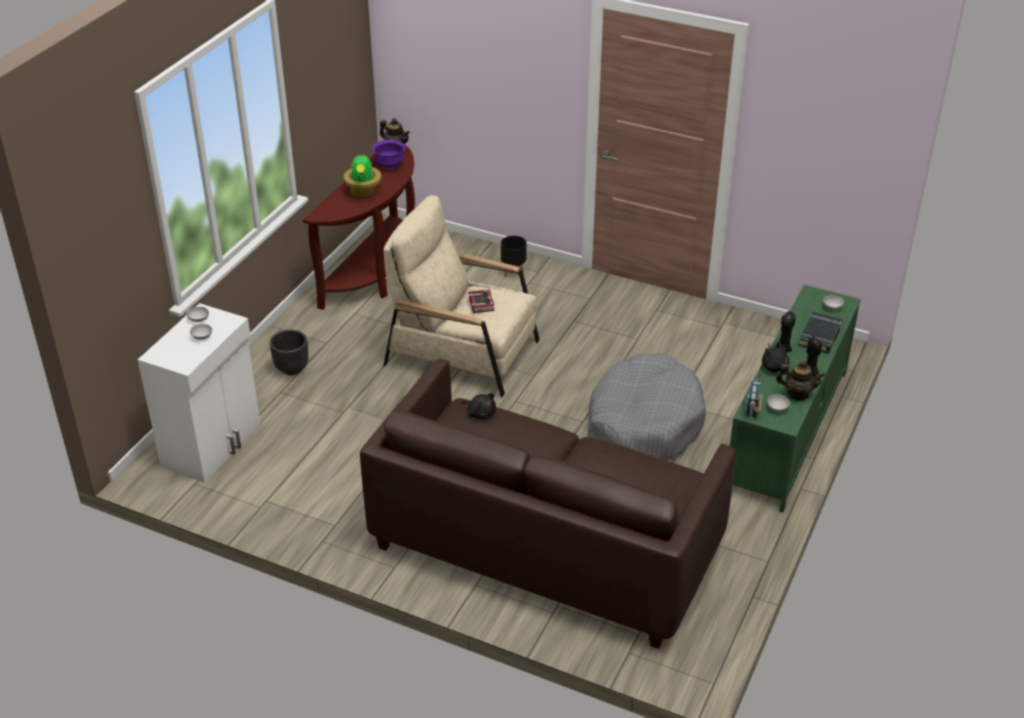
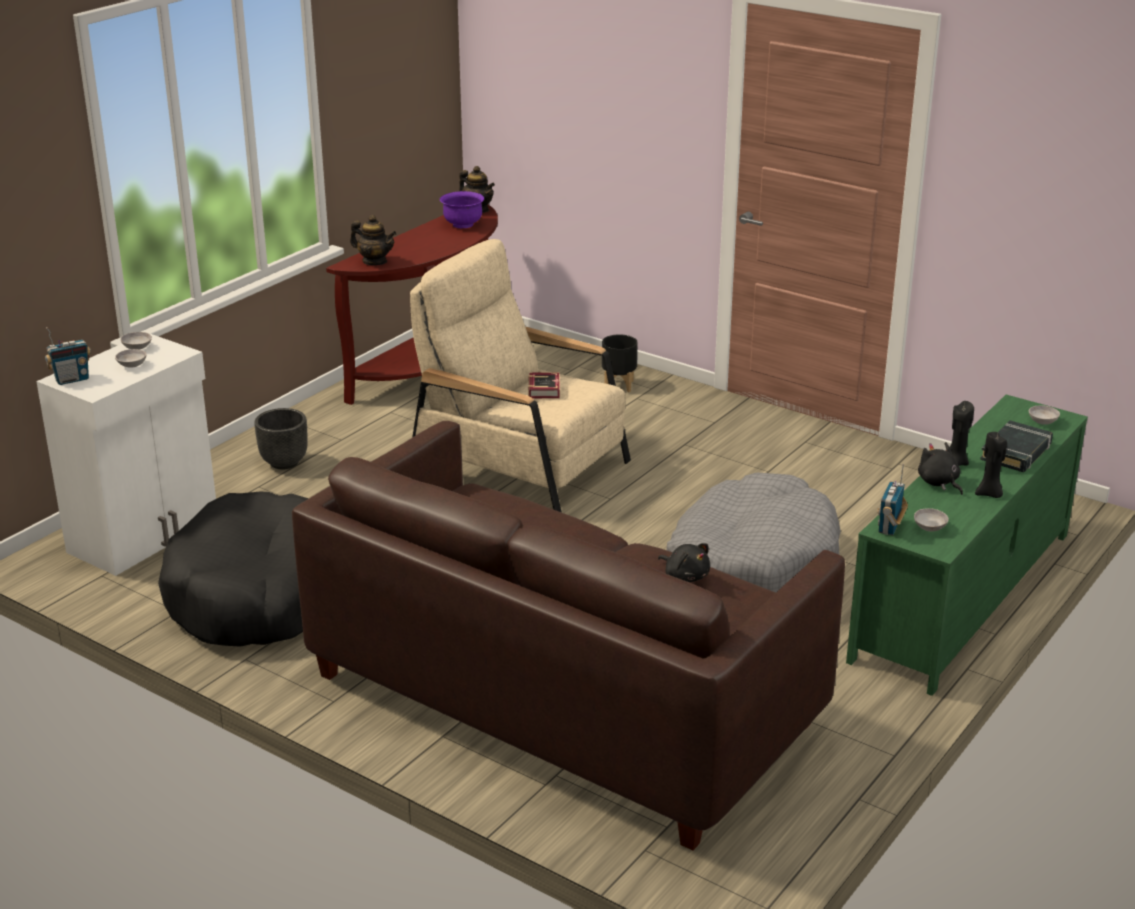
camera: 10 degrees right, 10 degrees down
(163, 355) = (72, 379): none -> radio
(311, 486) = (256, 594): none -> black dog bed
(363, 192) = (417, 247): potted plant -> none
(480, 413) = (492, 499): black plush toy -> black plush toy (685, 576)
(797, 394) = (965, 514): teapot -> teapot (374, 261)

